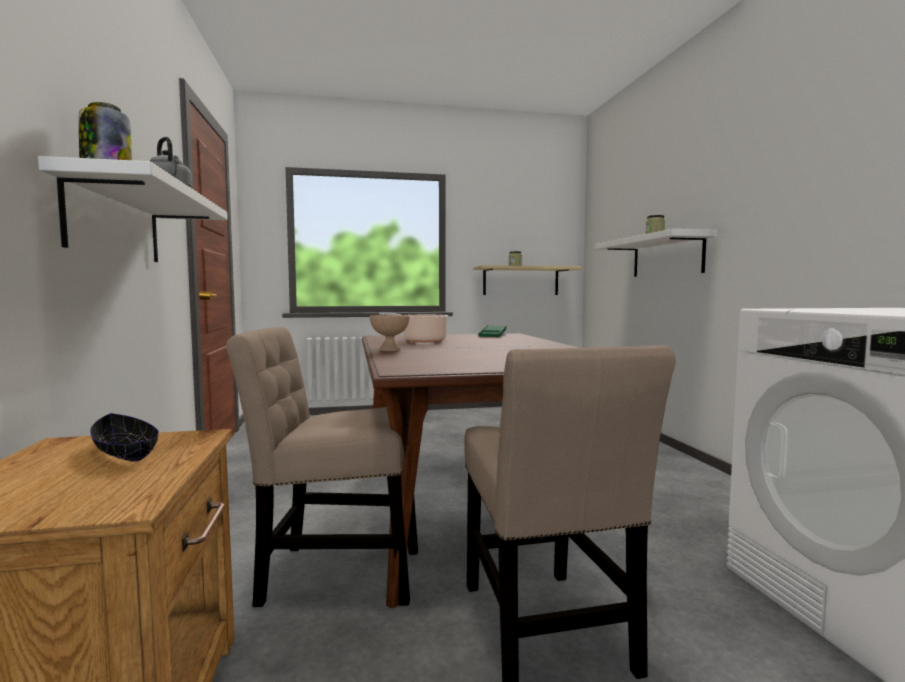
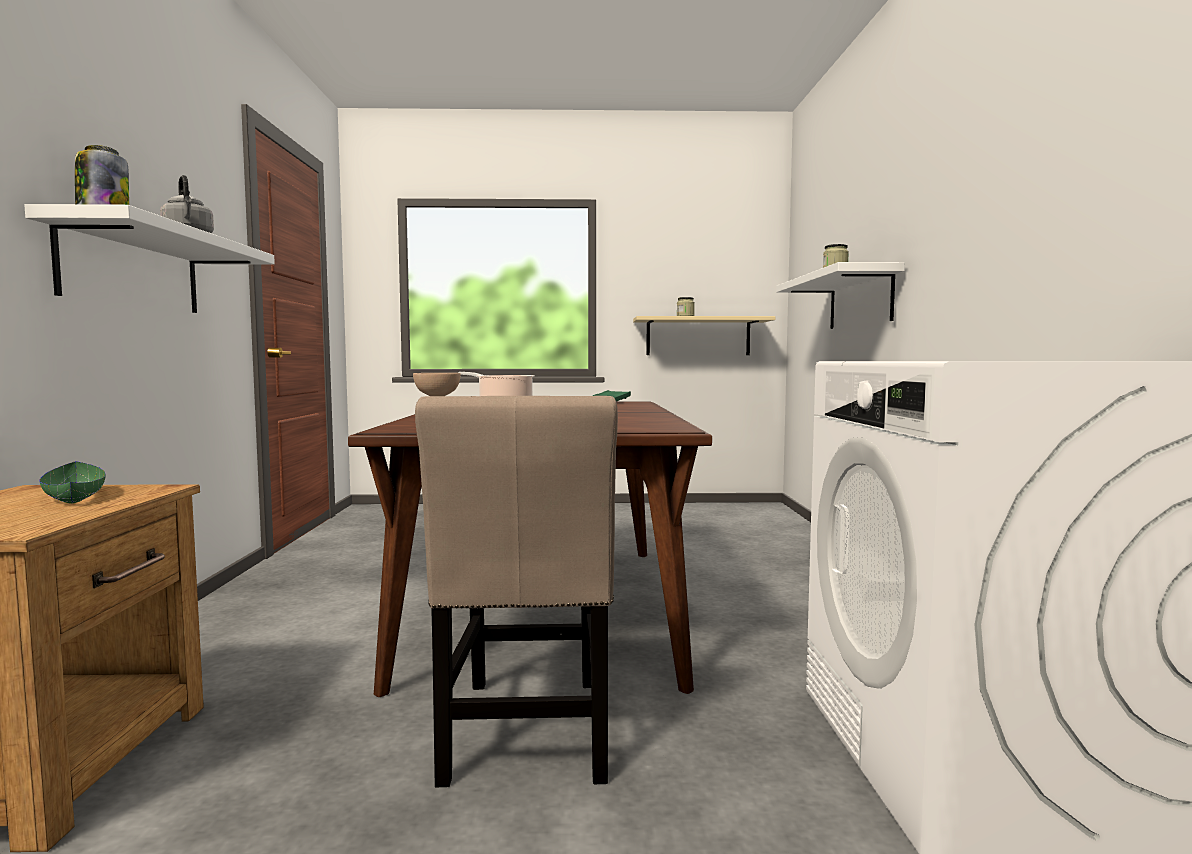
camera: 10 degrees right, 0 degrees up
(125, 451) = (74, 496): black bowl -> green bowl
(333, 574) = (339, 662): beige chair -> none

